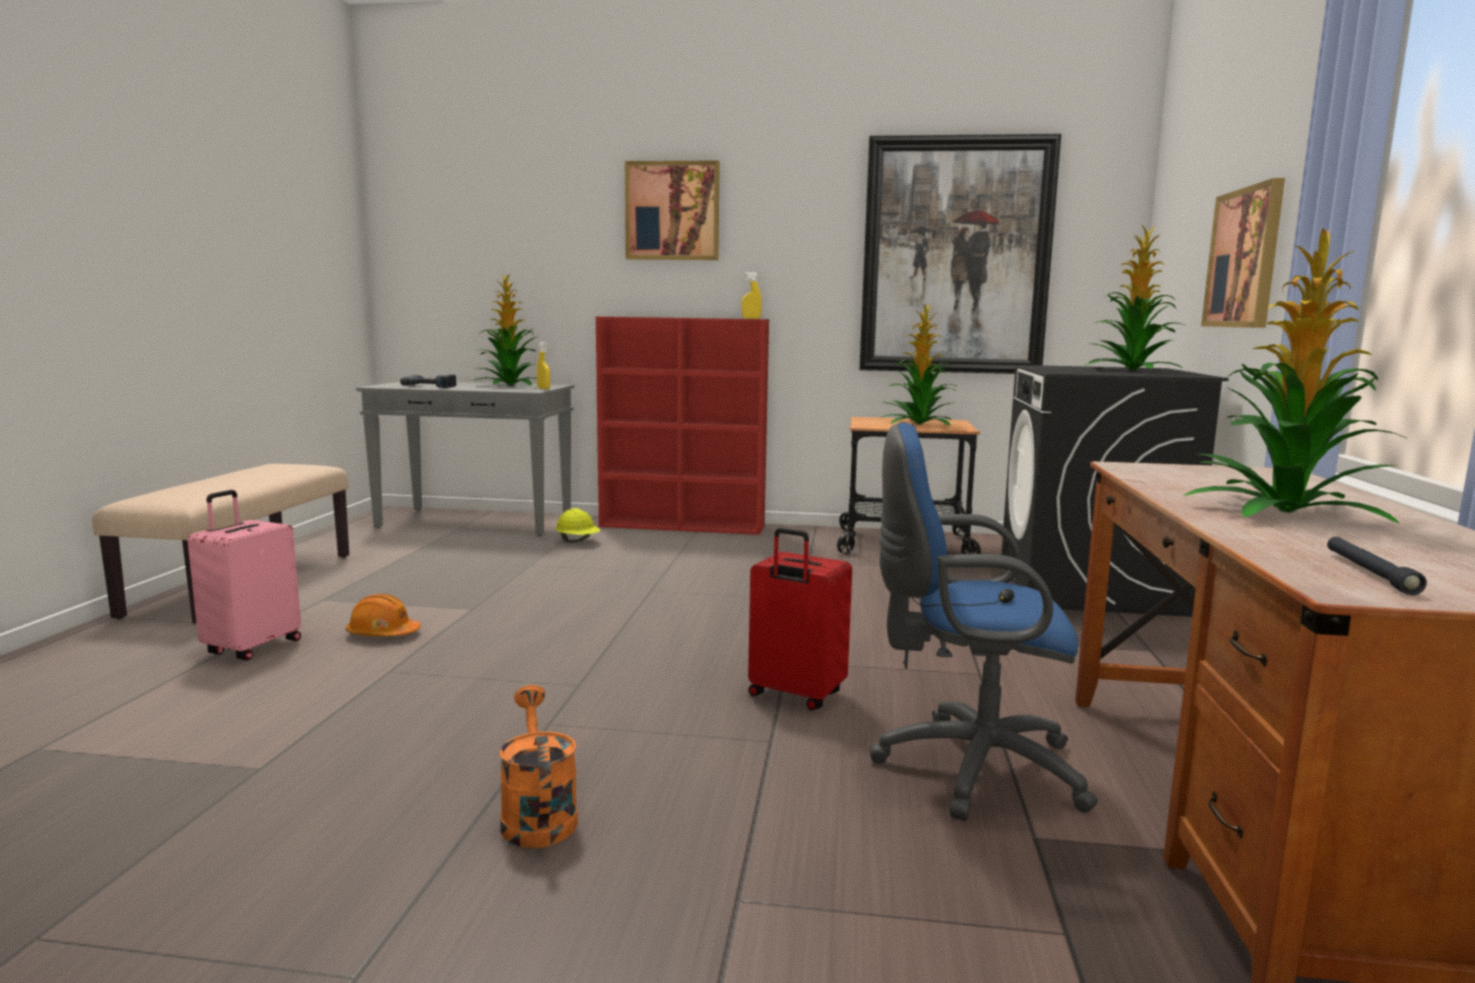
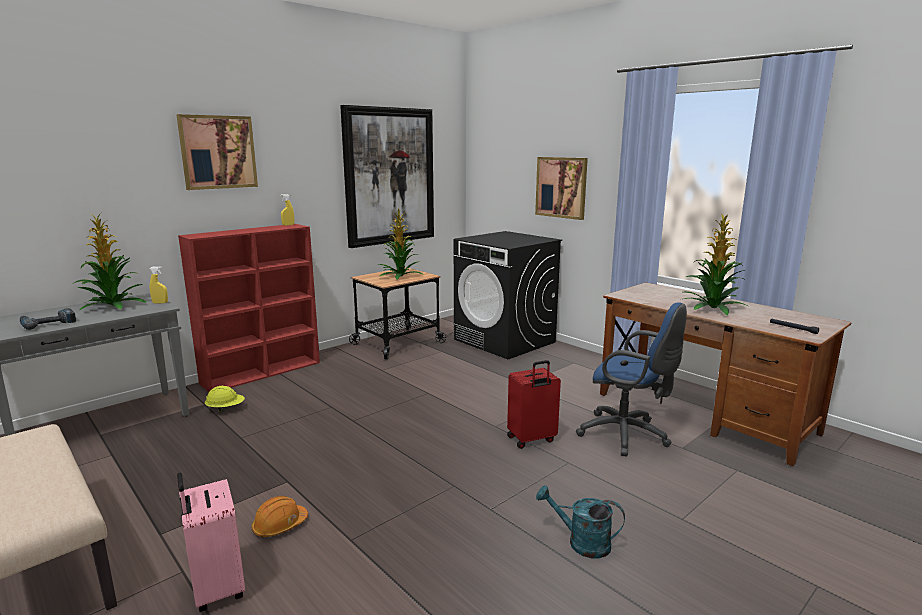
camera: 50 degrees left, 5 degrees up
(537, 815) = (581, 543): orange watering can -> turquoise watering can
(968, 767) = (627, 435): blue office chair -> blue office chair turned 105 degrees counterclockwise
(1132, 370) = (510, 236): potted plant -> none

